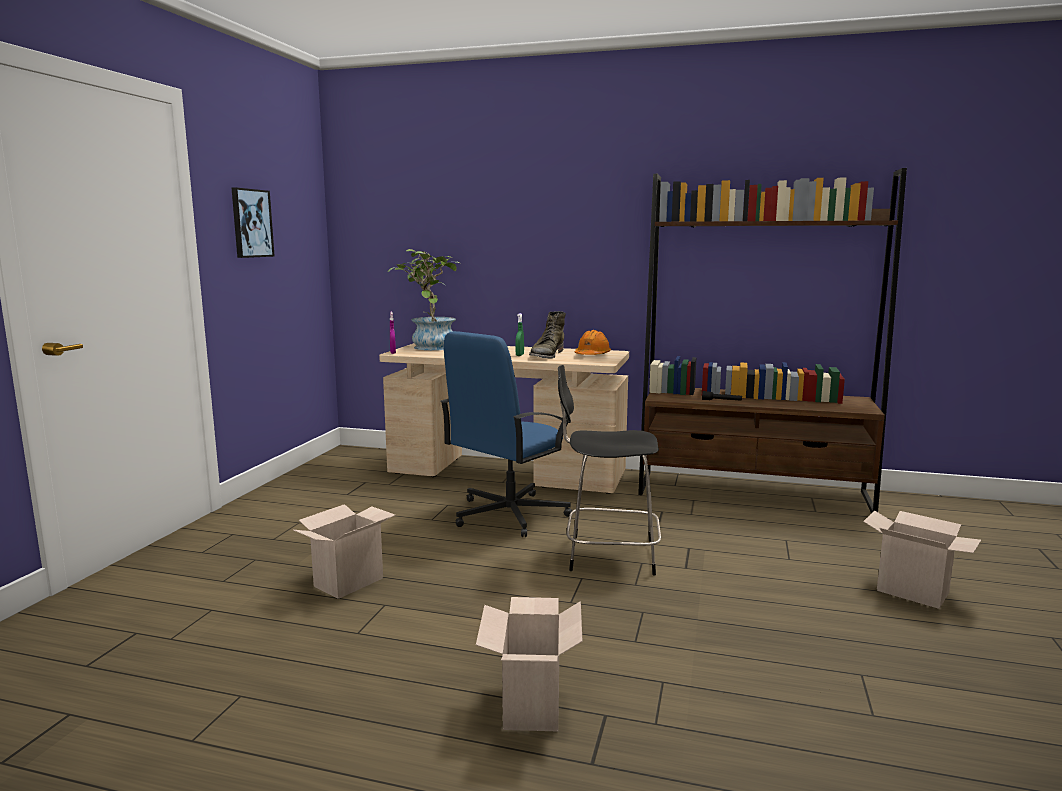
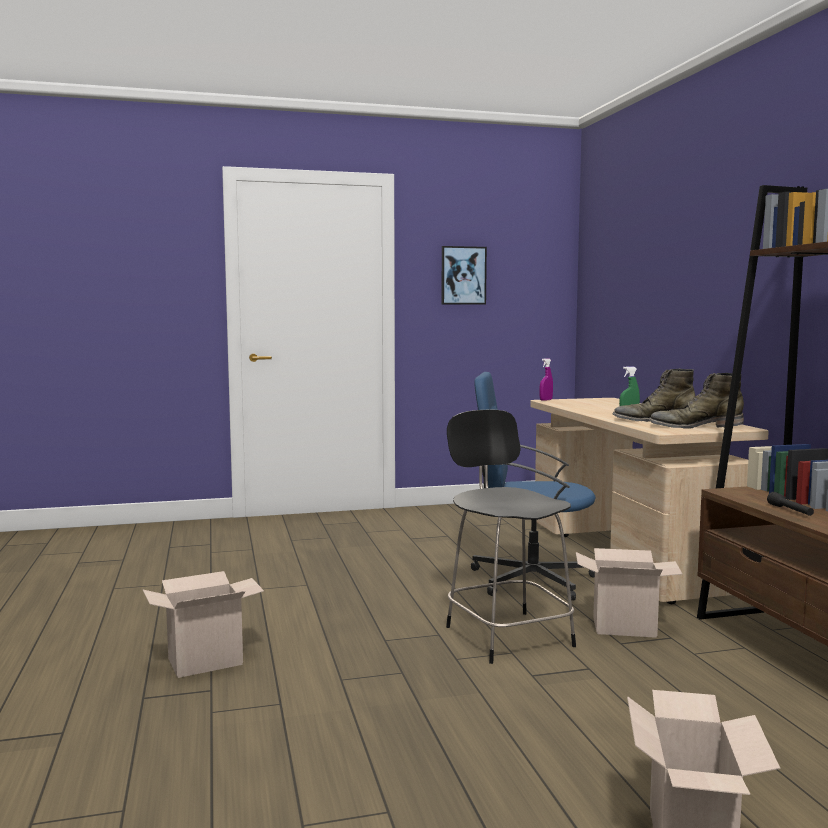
camera: 60 degrees right, 5 degrees down
(349, 581) = (329, 566): cardboard box -> cardboard box (626, 627)
(429, 346) = (600, 400): potted plant -> none
(592, 355) = (695, 426): orange hard hat -> green boot

